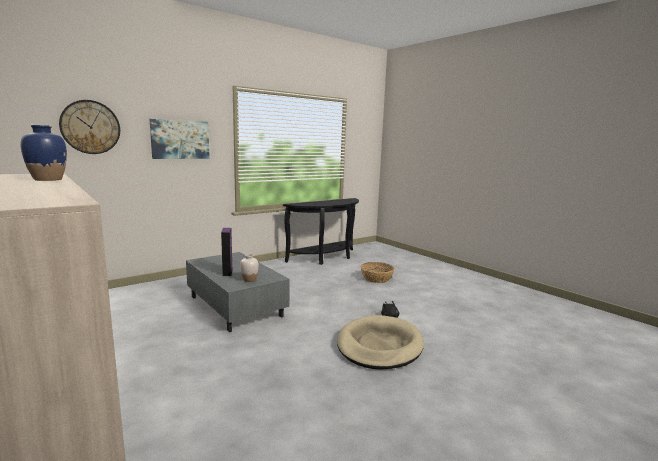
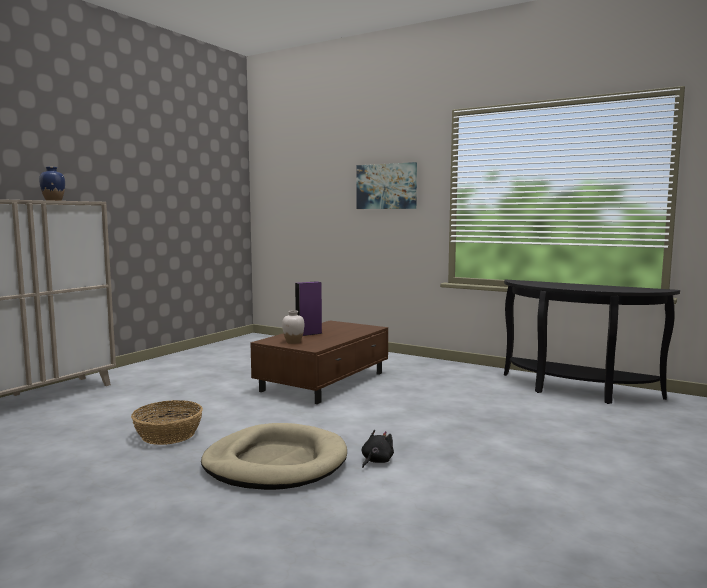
camera: 70 degrees right, 5 degrees down
(90, 127) = (312, 179): wall clock -> none
(235, 306) = (325, 381): grey coffee table -> brown coffee table
(376, 278) = (543, 434): basket -> basket (168, 435)

